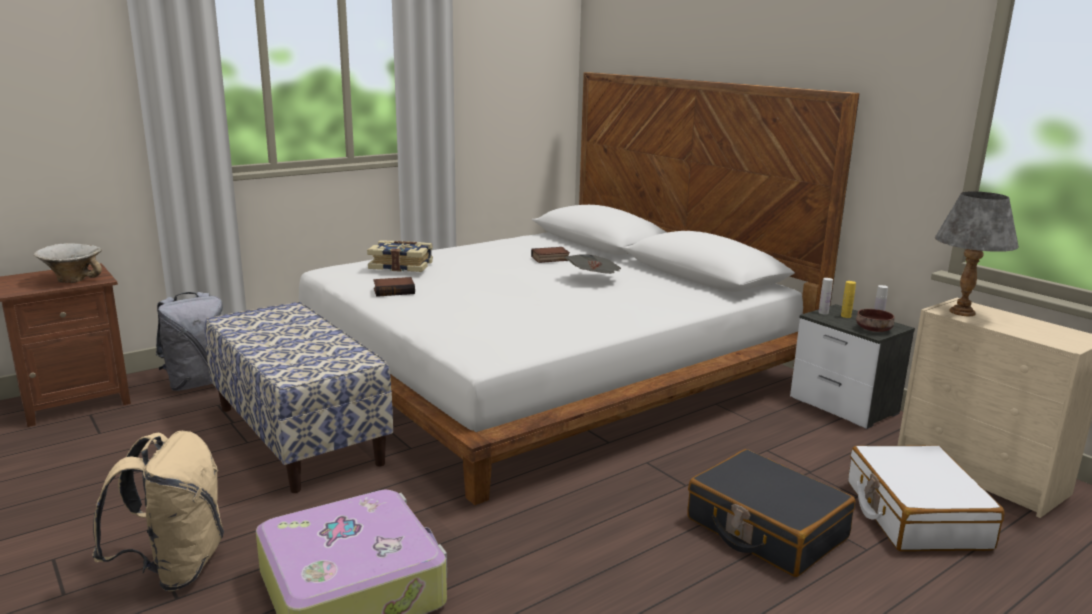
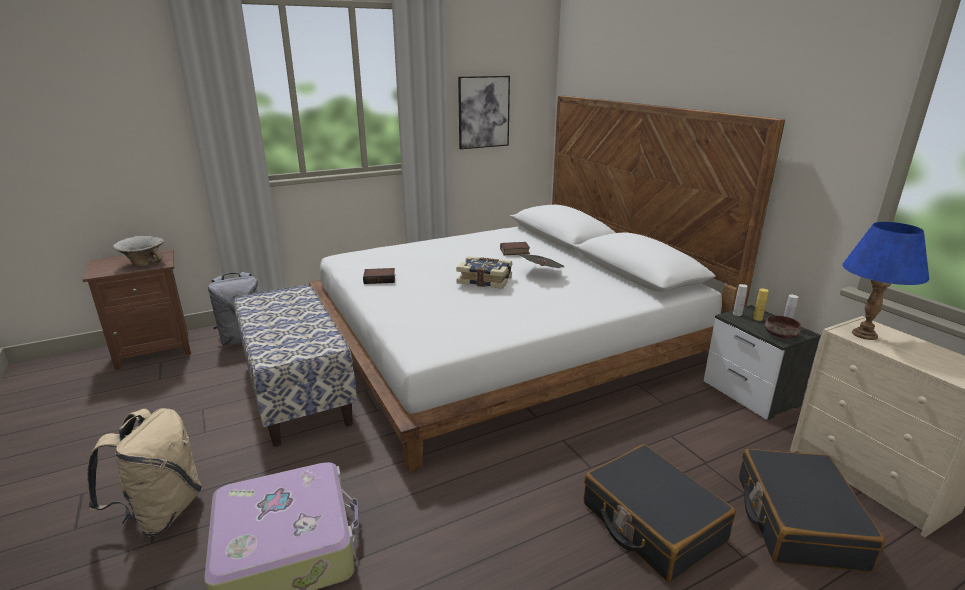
camera: 10 degrees right, 5 degrees up
(401, 266) = (394, 255): book -> book (485, 280)
(494, 91) = (483, 112): none -> picture
(915, 515) = (797, 521): white suitcase -> black suitcase
(961, 312) = (864, 334): grey table lamp -> blue table lamp

